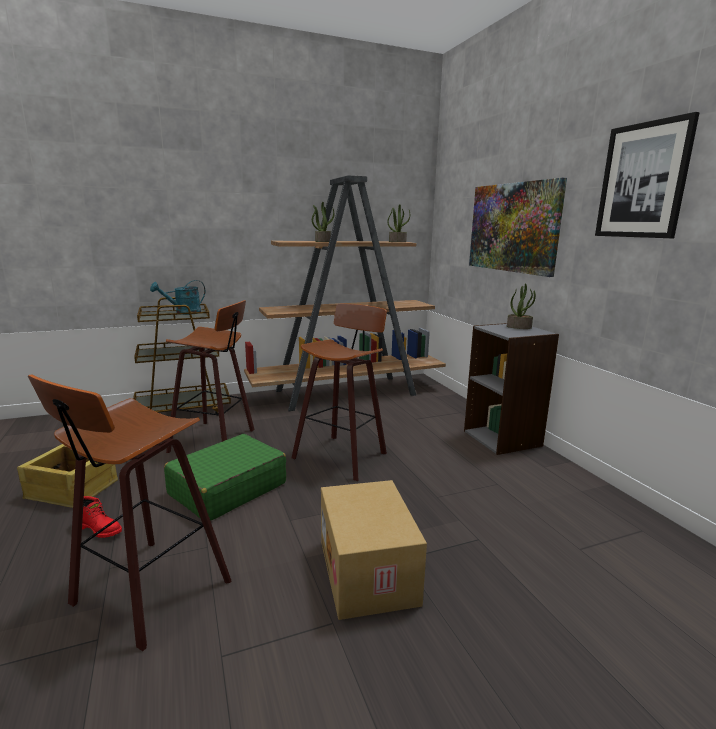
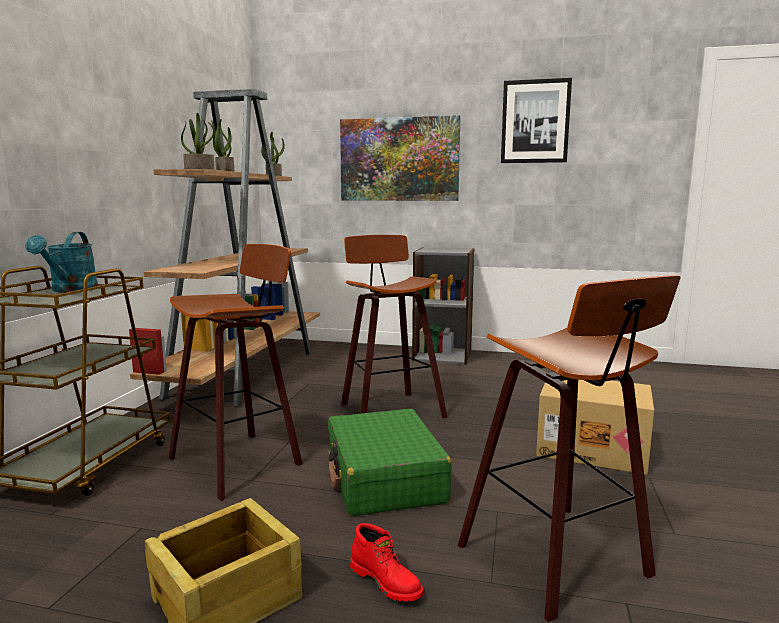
camera: 55 degrees left, 5 degrees down
(99, 529) = (386, 581): red boot -> red boot turned 75 degrees clockwise
(519, 327) = (439, 248): potted plant -> potted plant (199, 169)

